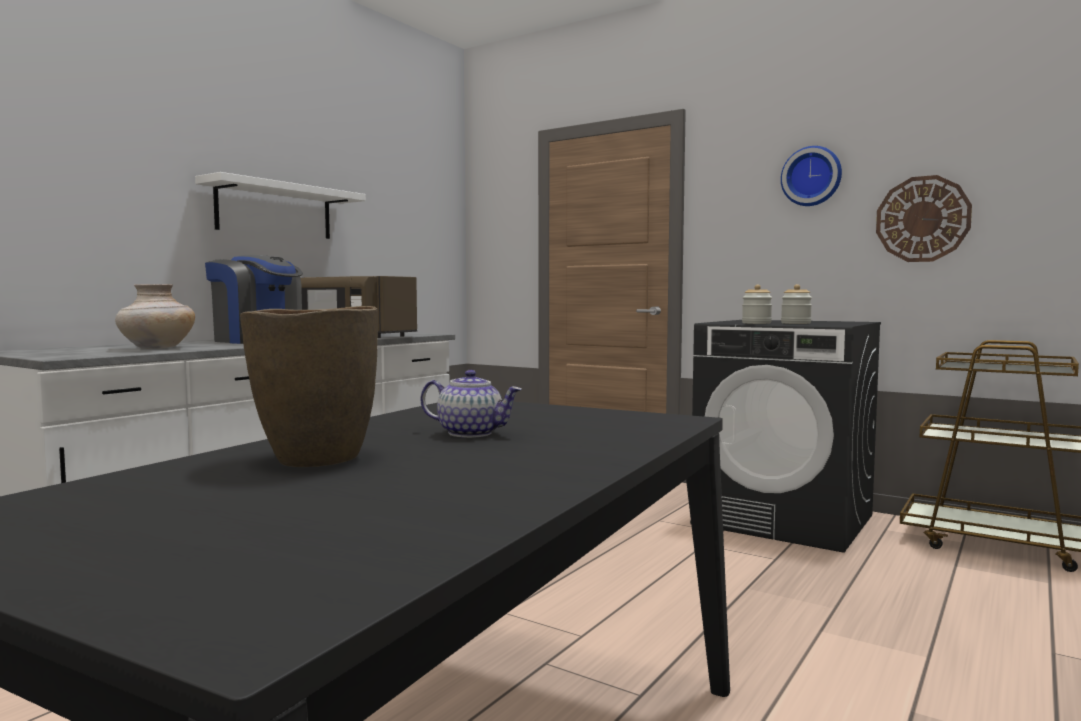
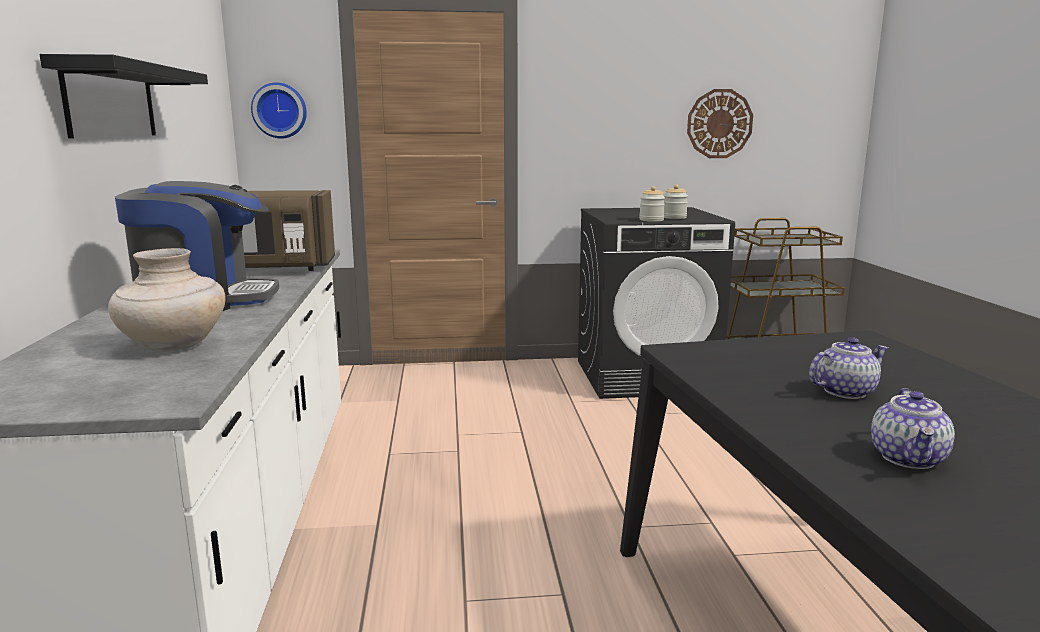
camera: 40 degrees left, 10 degrees up
(275, 211) = (111, 101): white shelf -> black shelf
(315, 459) = (909, 458): brown vase -> teapot
(812, 176) = (637, 80): wall clock -> wall clock (280, 110)

